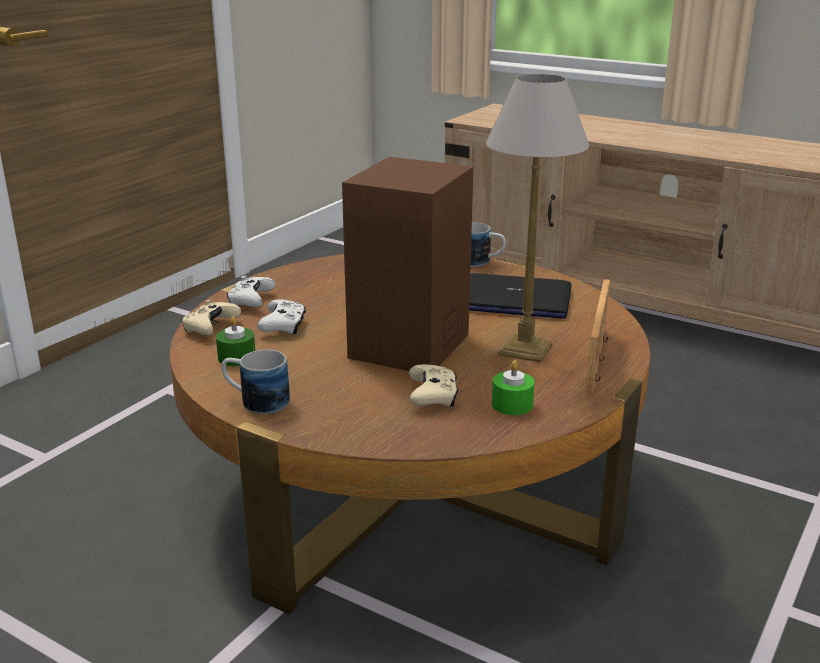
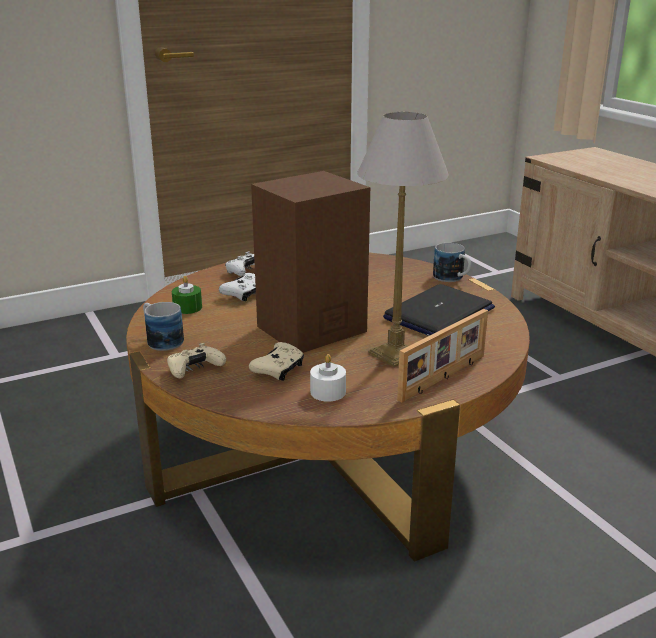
camera: 30 degrees right, 0 degrees up
(210, 327) = (197, 284): beige game controller -> beige game controller (194, 370)
(512, 404) = (328, 392): green candle -> white candle
(513, 300) = (439, 314): laptop -> laptop turned 90 degrees counterclockwise

